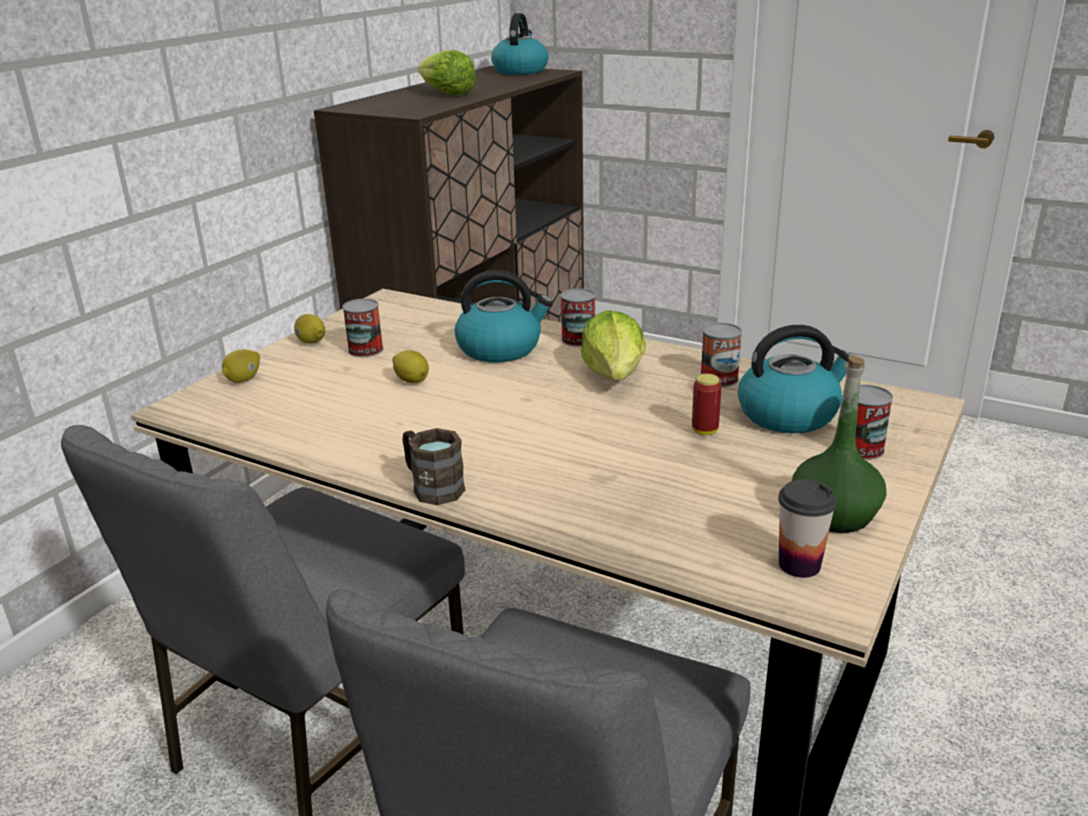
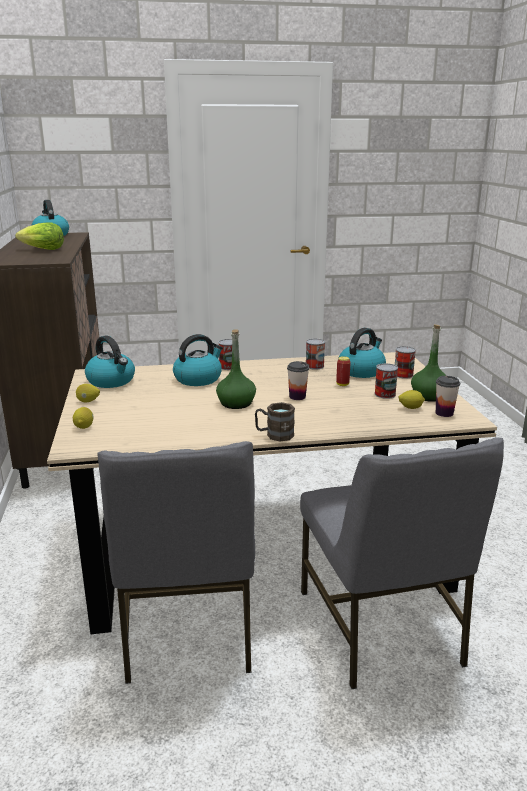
camera: 40 degrees left, 5 degrees down
(365, 350) = (128, 397): can -> can (385, 394)
(390, 319) = (112, 381): none -> kettle
(412, 380) = (181, 402): lemon -> lemon (410, 408)
(478, 409) = (236, 403): none -> green bottle
(587, 429) = (297, 397): none -> cup
(615, 375) = (271, 375): lettuce -> none

